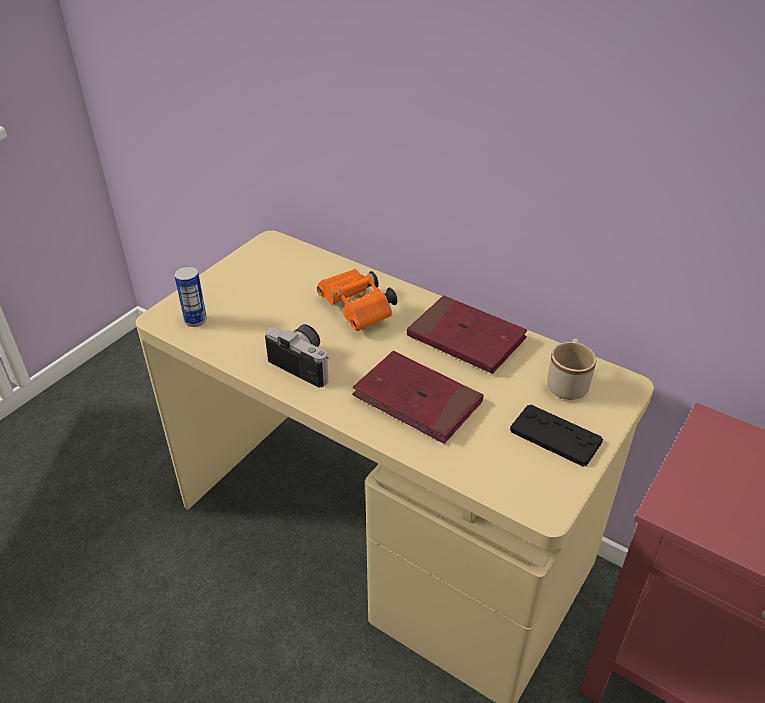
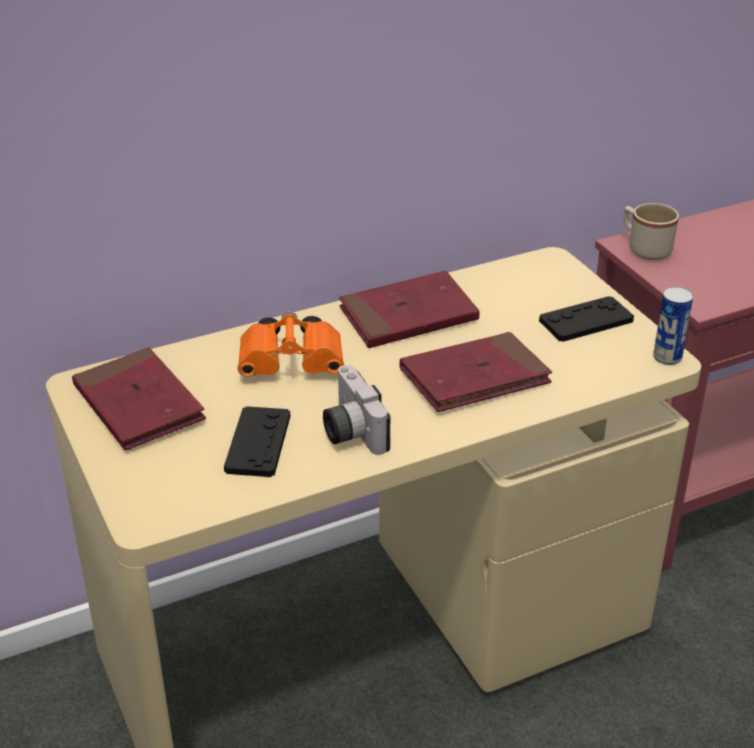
camera: 60 degrees left, 5 degrees down
(195, 320) = (180, 492): can -> can (667, 357)
(263, 330) = (258, 443): none -> black game controller
(268, 270) = (138, 404): none -> red book
(305, 363) = (349, 431): camera -> camera turned 90 degrees counterclockwise
(568, 383) = (523, 287): beige mug -> beige mug (644, 248)

